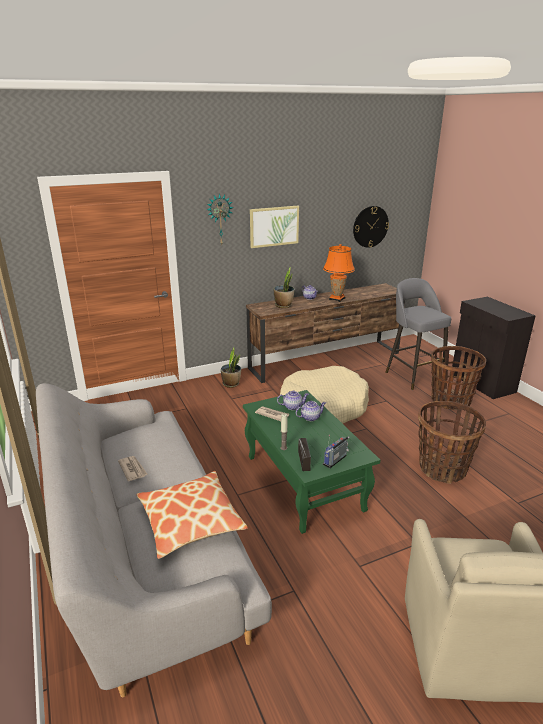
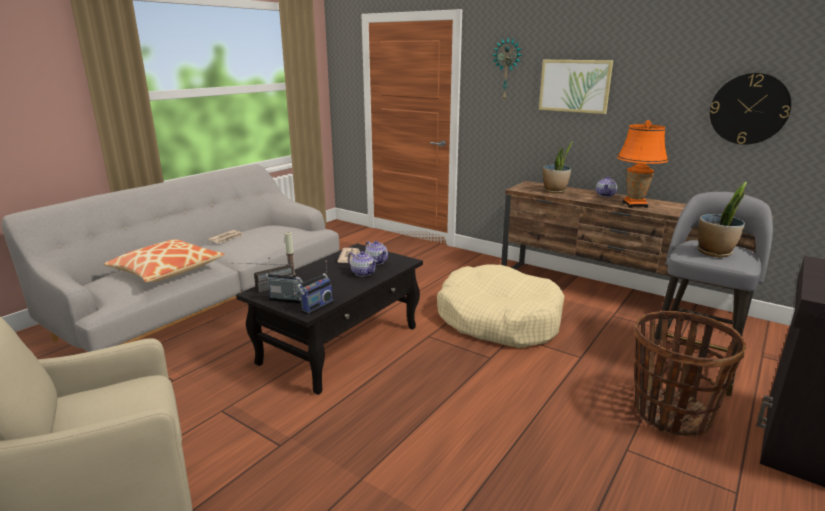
camera: 60 degrees right, 5 degrees down
(231, 384) = (476, 265): potted plant -> potted plant (715, 252)
(303, 482) = (341, 344): green coffee table -> black coffee table
(357, 450) = (316, 306): none -> radio
(442, 468) = (461, 438): basket -> none

